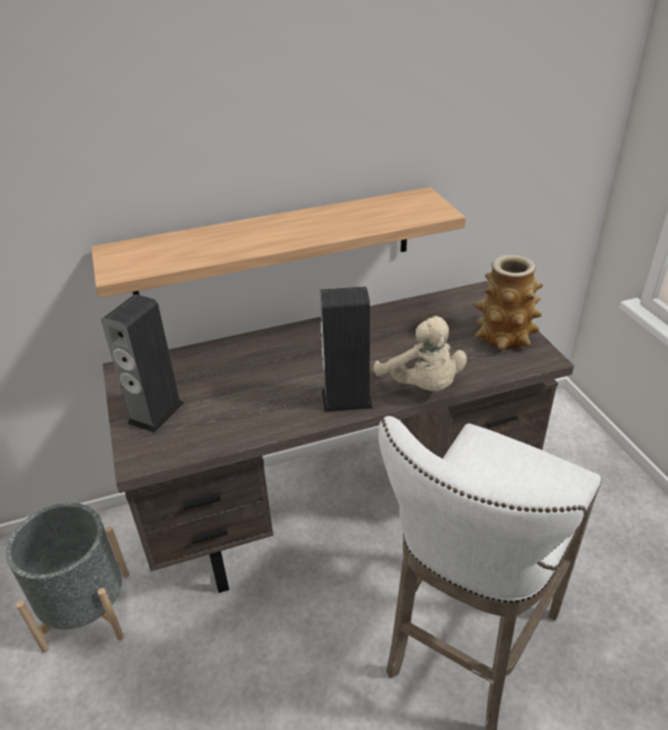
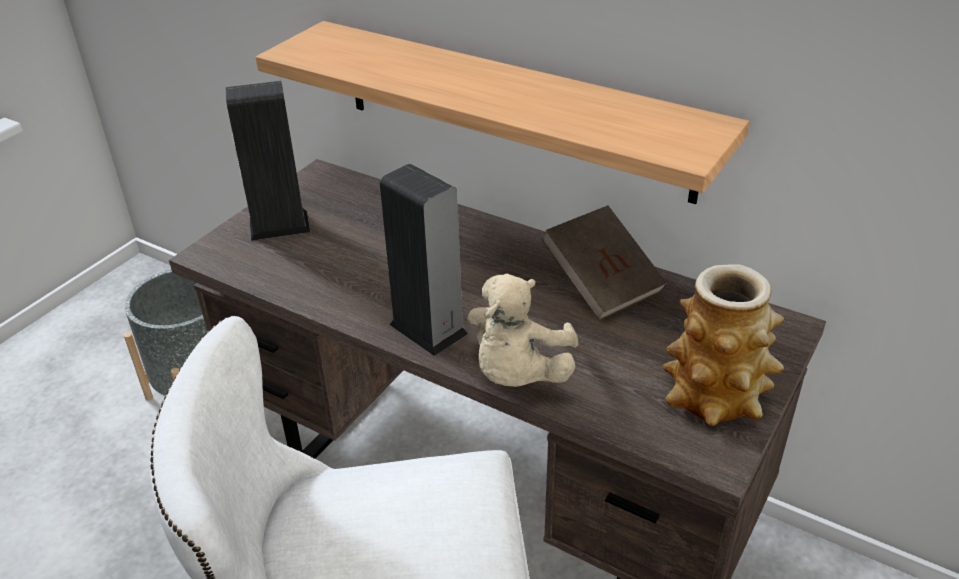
camera: 50 degrees right, 0 degrees up
(383, 323) = (602, 283): none -> brown book

